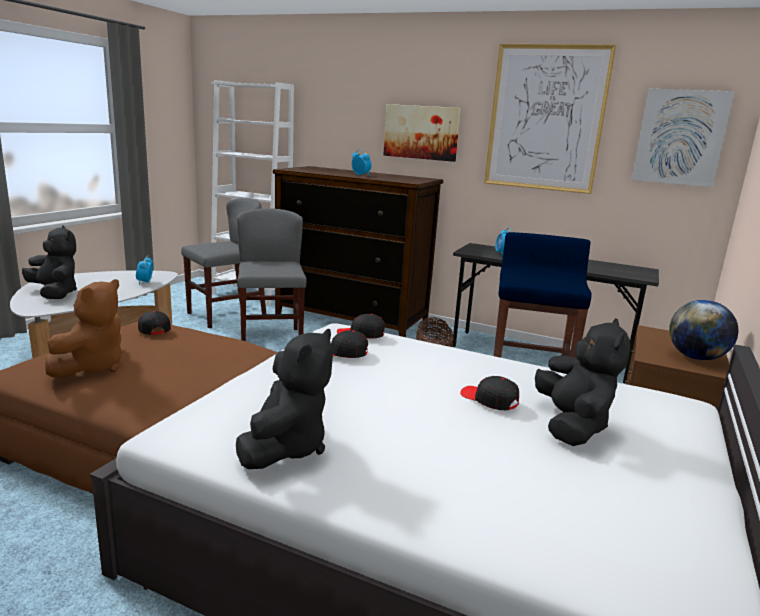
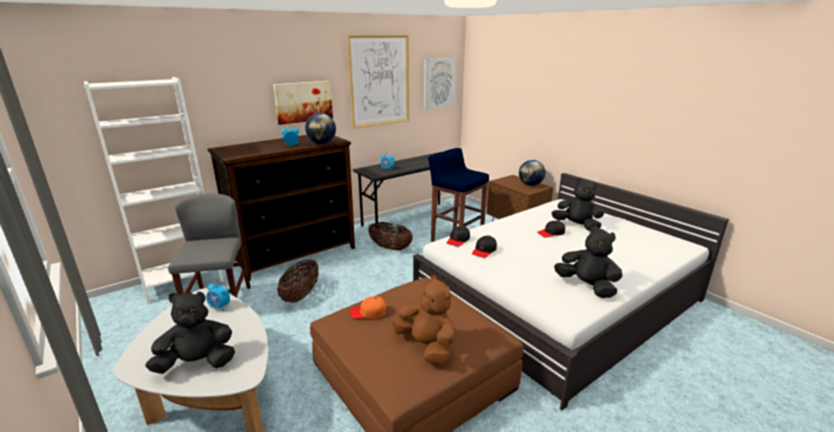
camera: 60 degrees left, 5 degrees up
(153, 329) = (368, 312): black cap -> orange cap
(271, 341) = (301, 295): grey chair -> basket
(387, 179) = (322, 143): none -> globe

